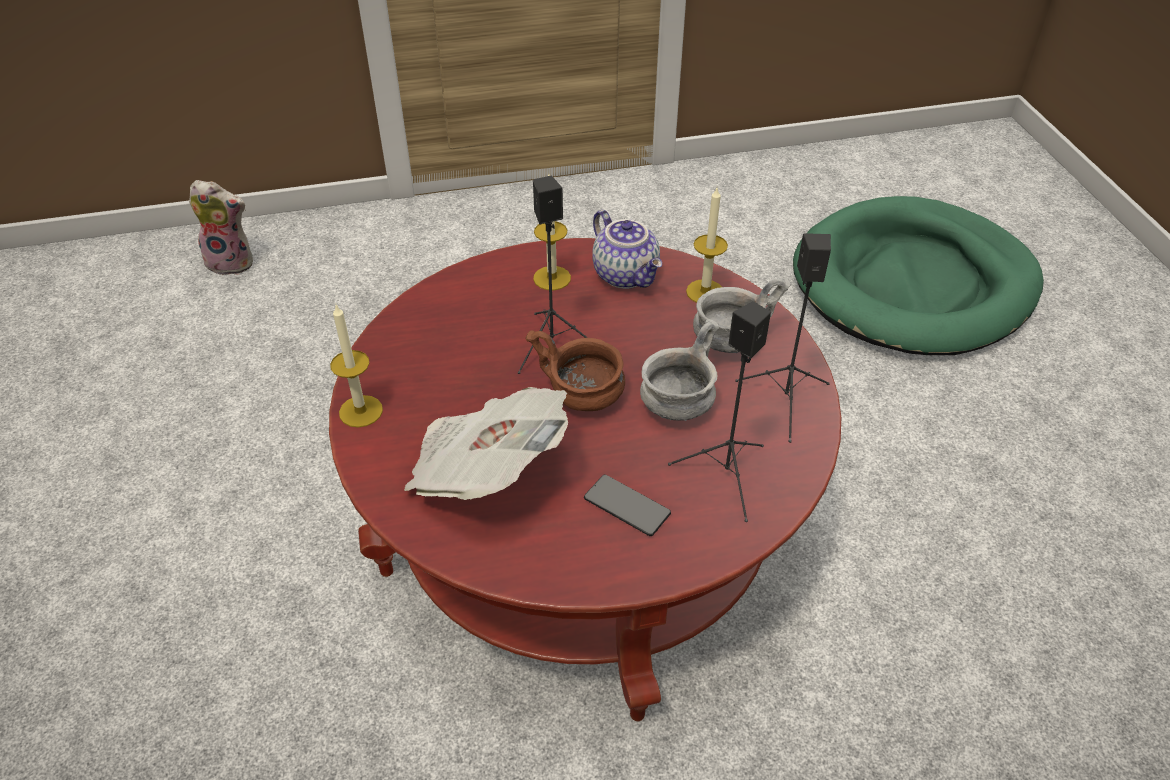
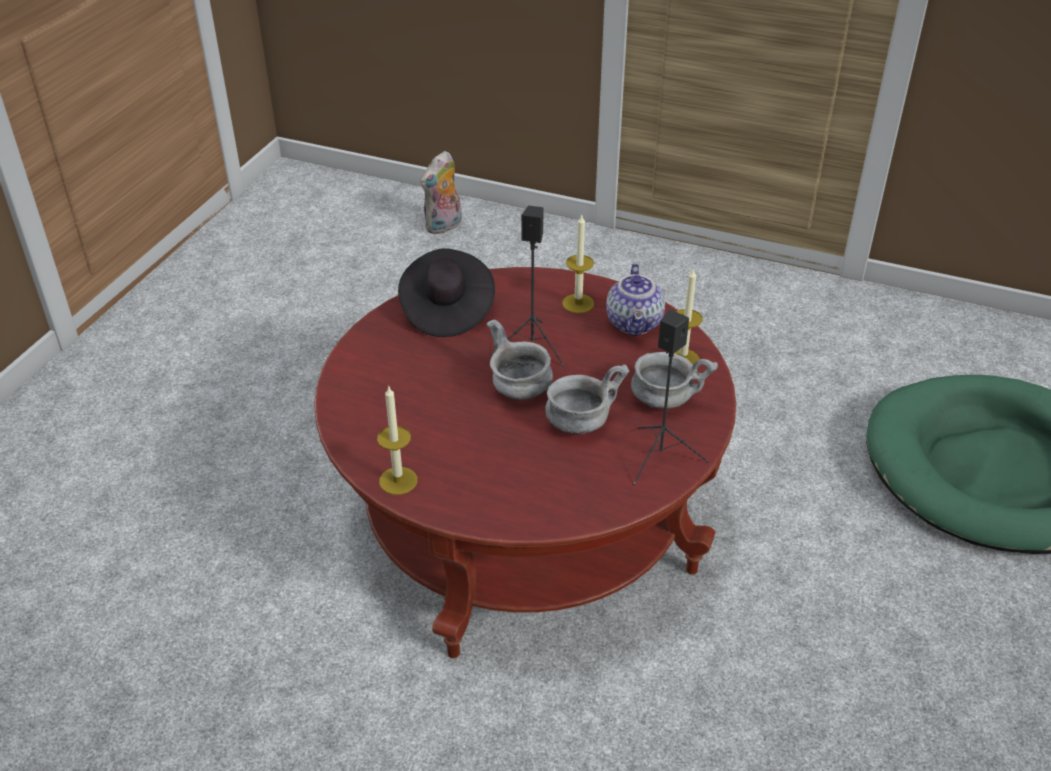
camera: 35 degrees right, 5 degrees down
(233, 262) = (444, 227): plush toy -> plush toy turned 90 degrees clockwise
(361, 411) = (370, 333): candle -> candle (398, 481)
(422, 346) = (446, 310): none -> black hat
(486, 470) = (411, 403): newspaper -> none
(584, 397) = (519, 389): brown bowl -> grey bowl
(627, 506) = (476, 467): phone -> none
(726, 477) = (562, 483): black speaker -> none

